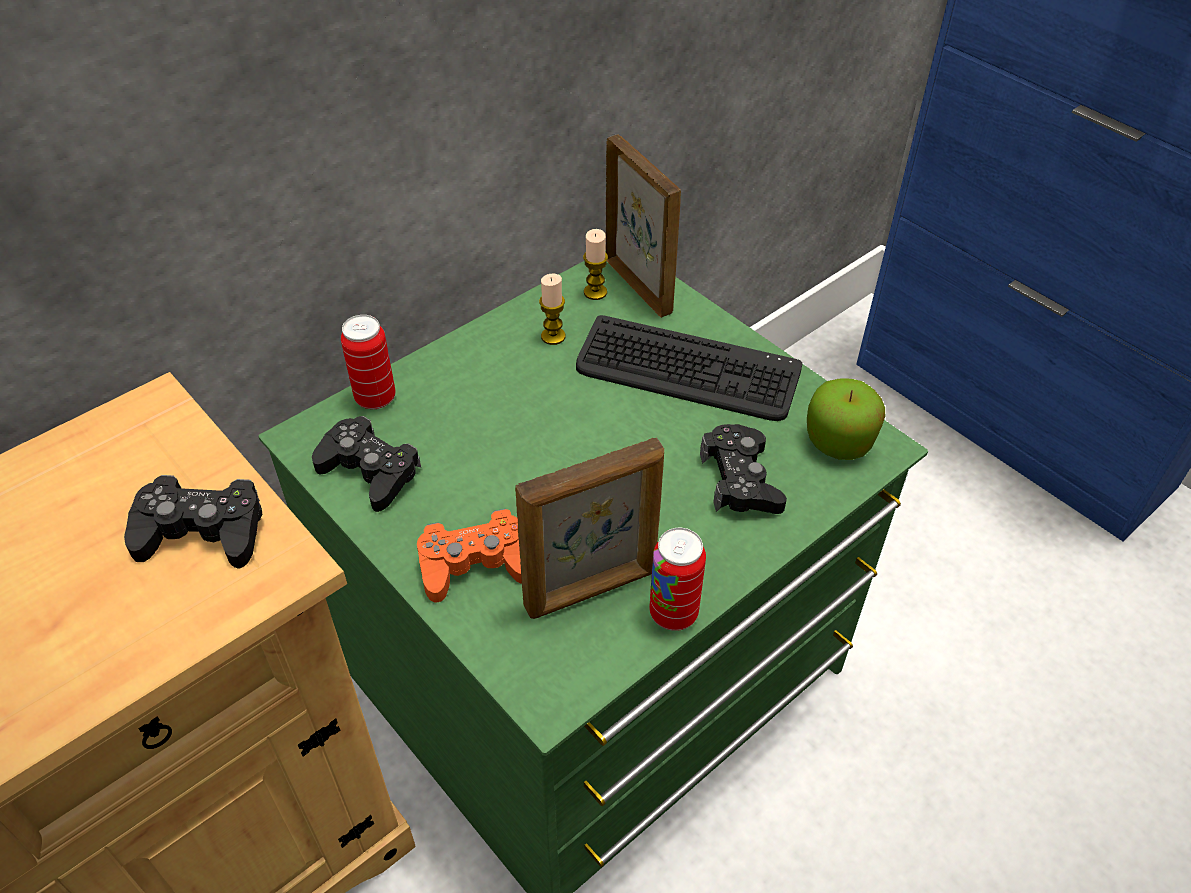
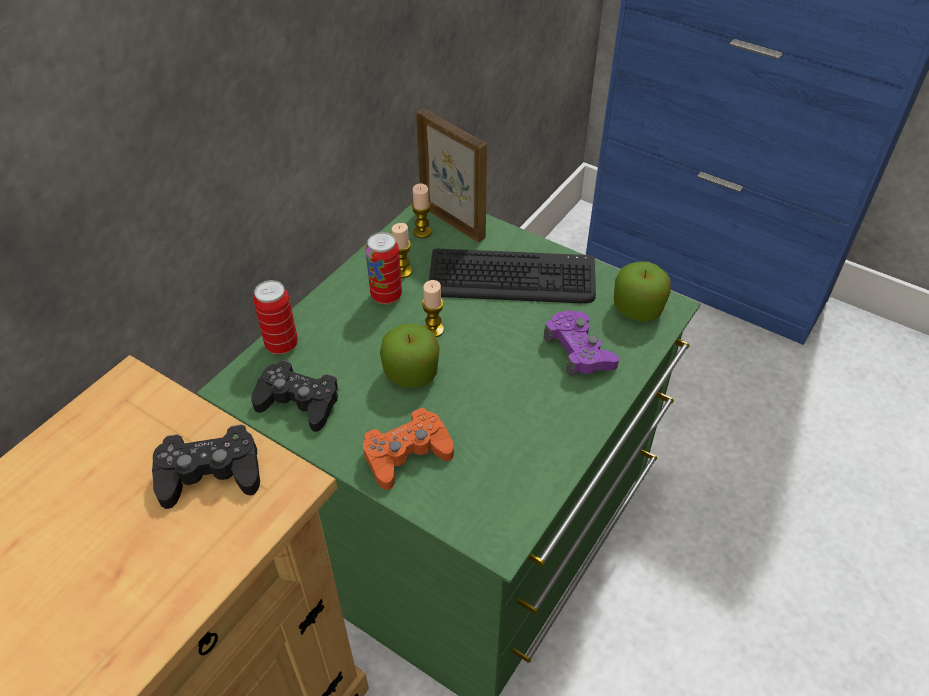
camera: 15 degrees left, 0 degrees up
(517, 464) = (411, 373): none -> apple
(564, 416) = (433, 330): none -> candle
(591, 590) = (501, 454): picture frame -> none
(673, 613) = (566, 457): can -> can (386, 296)
(740, 480) = (579, 351): black game controller -> purple game controller

